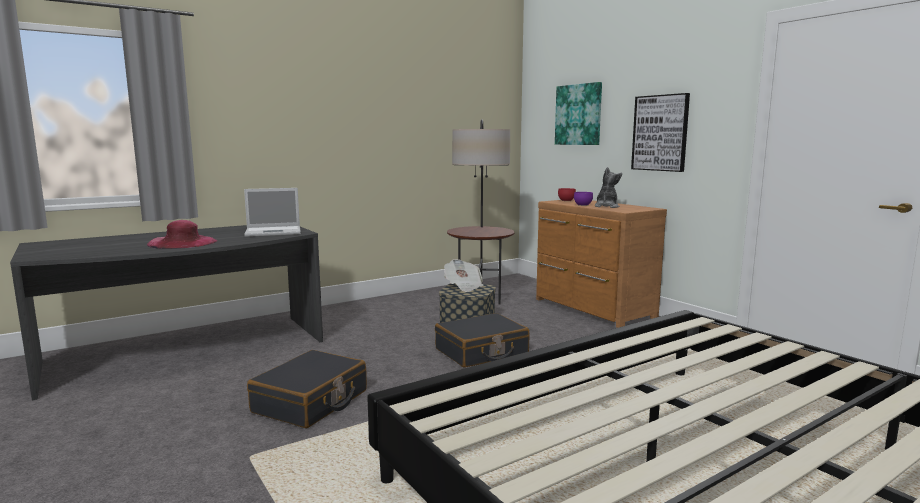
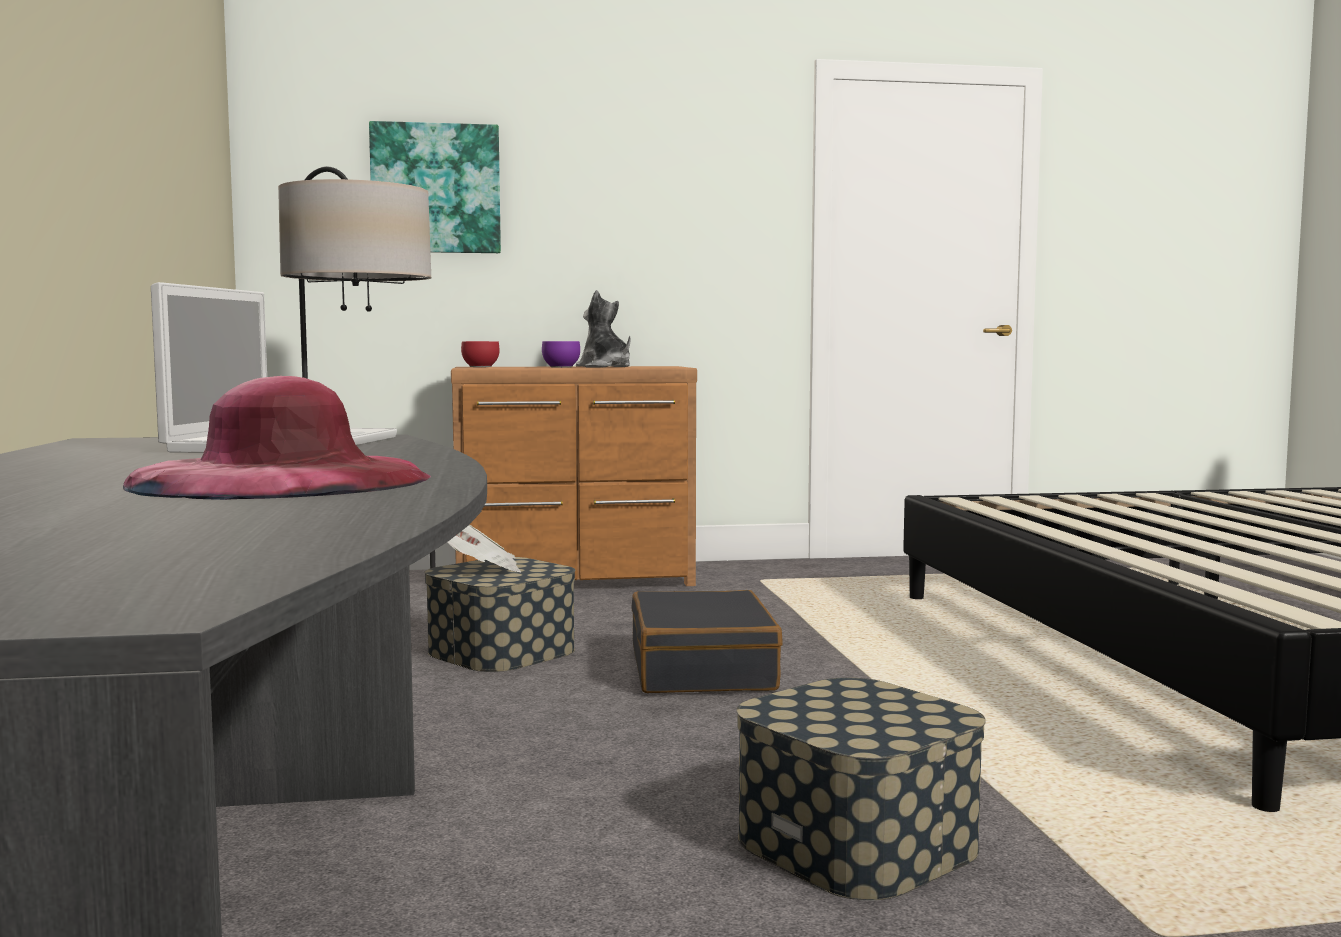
camera: 65 degrees left, 5 degrees down
(311, 402) = (856, 842): black suitcase -> storage box
(660, 133) = (645, 232): picture -> none

